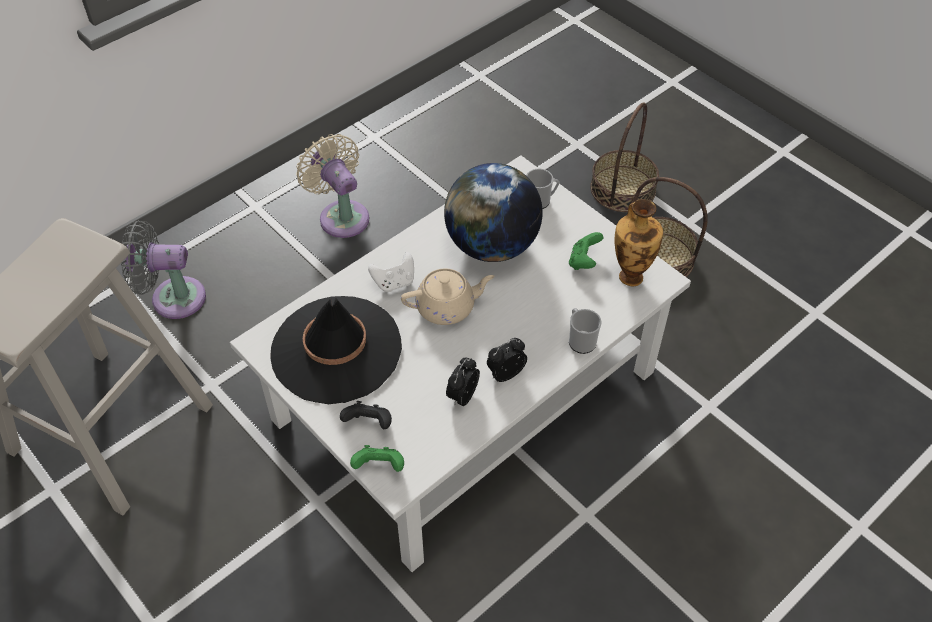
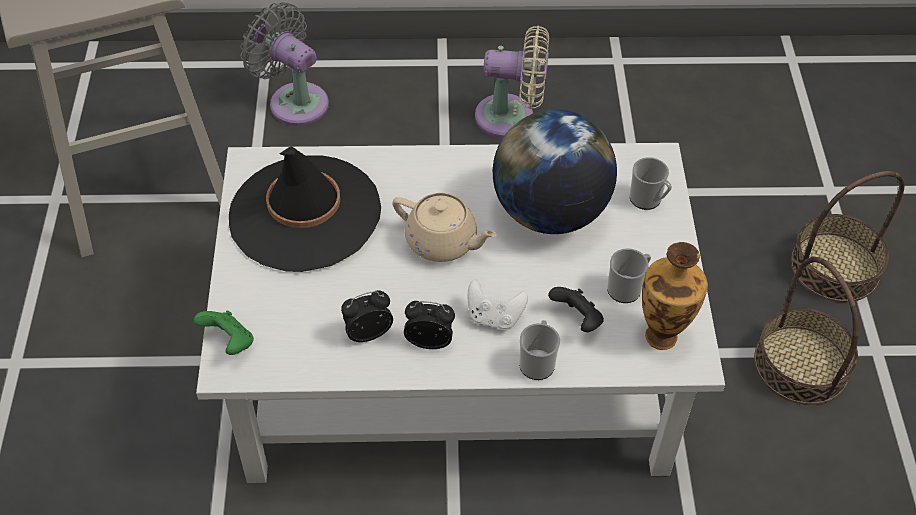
camera: 40 degrees right, 0 degrees up
(341, 215) = (511, 117): beige fan -> beige fan turned 90 degrees clockwise
(369, 424) = (261, 298): black game controller -> black game controller (577, 320)
(394, 282) = (420, 187): white game controller -> white game controller (494, 317)
(583, 261) = (627, 288): green game controller -> mug

